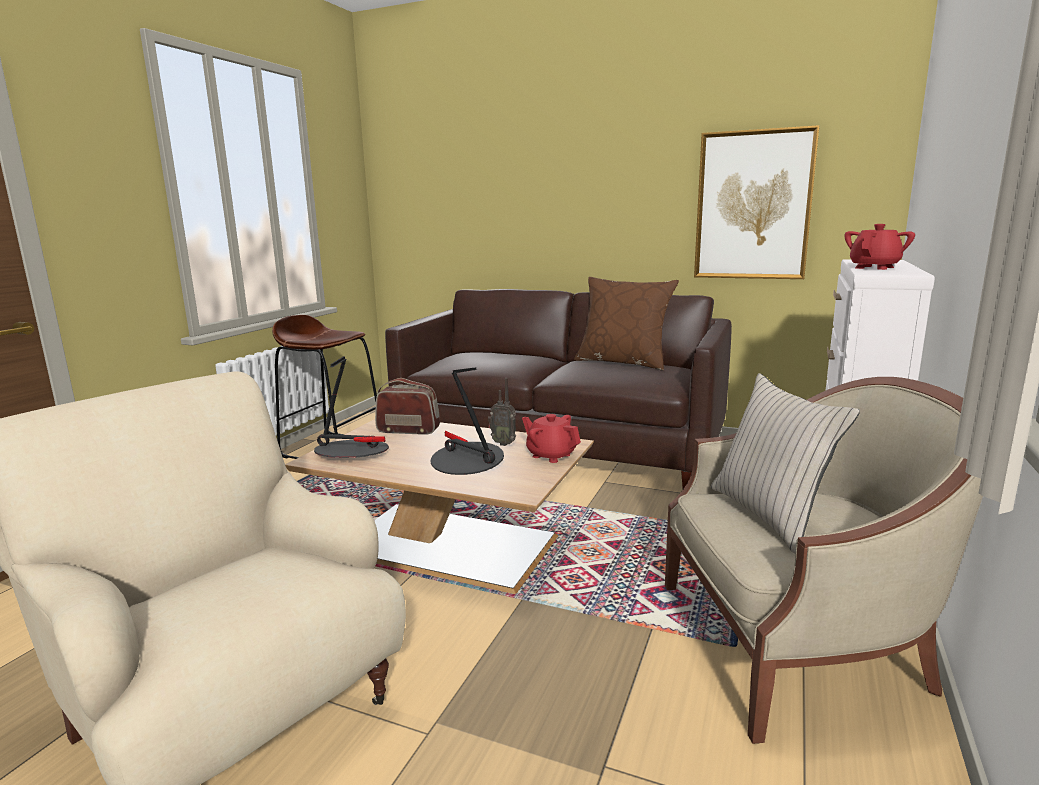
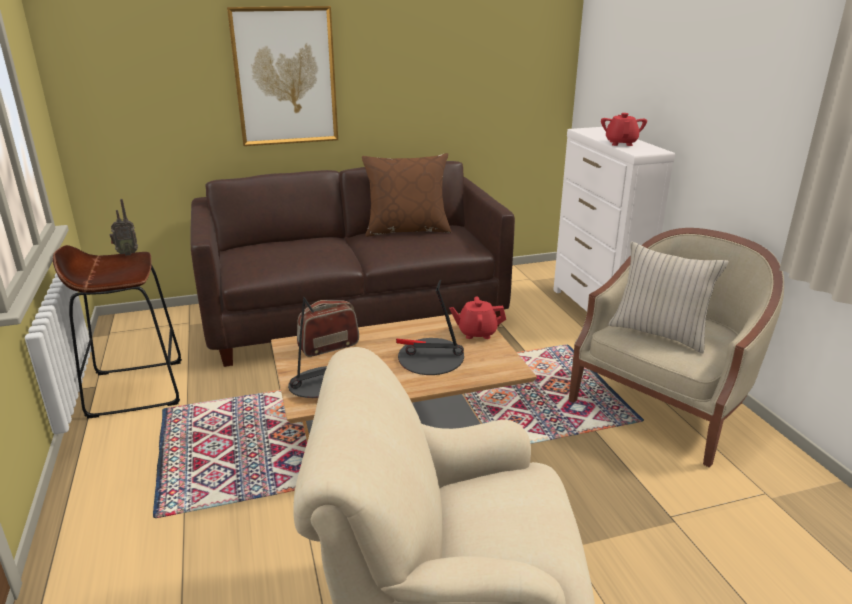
camera: 40 degrees left, 10 degrees up
(503, 443) = (427, 334): radio -> radio (127, 253)
(753, 206) = (474, 79): picture -> picture (285, 77)

